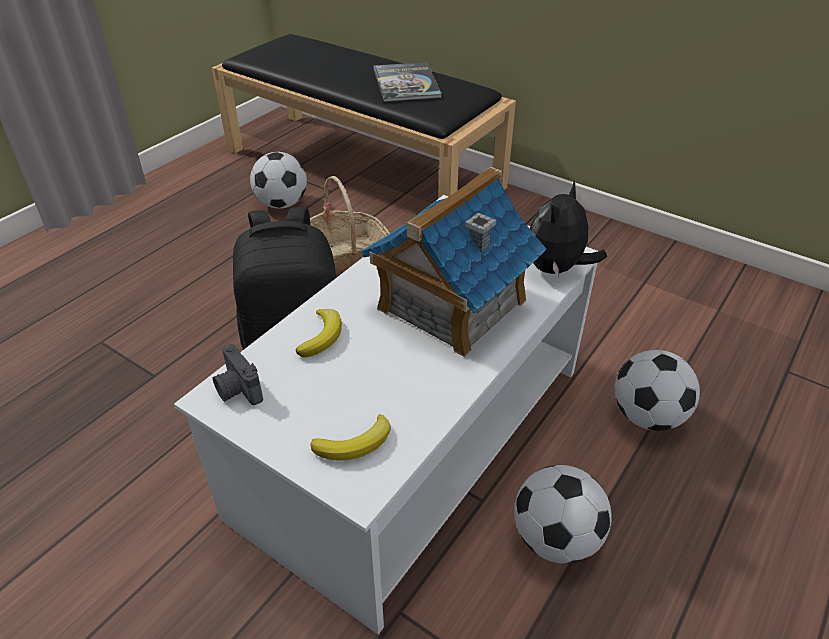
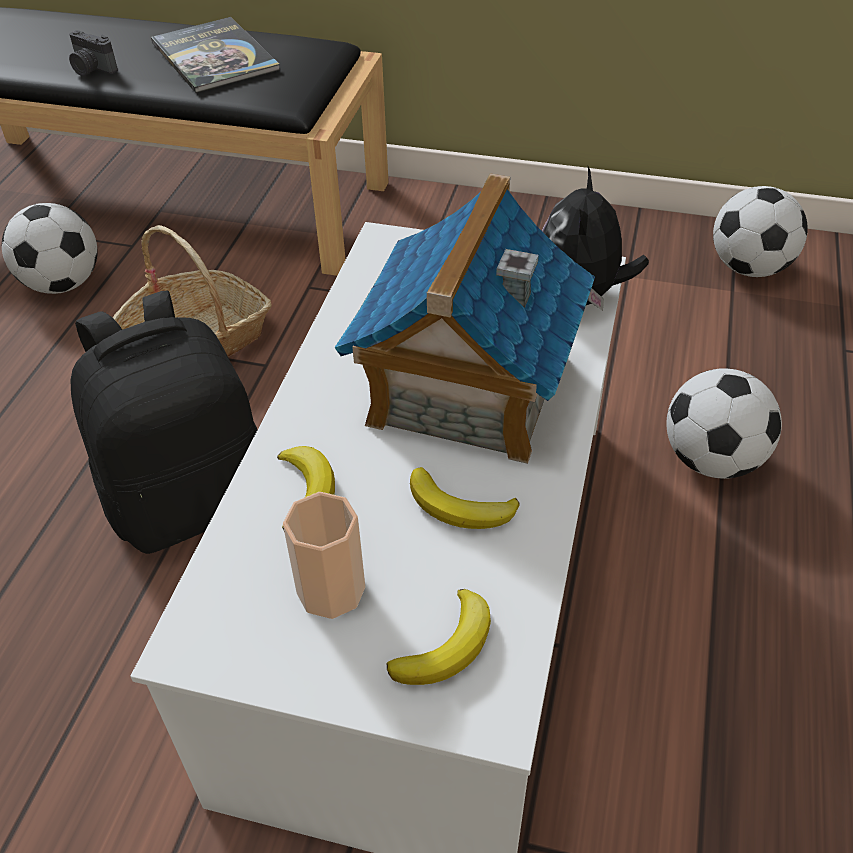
camera: 20 degrees left, 5 degrees up
(237, 390) = (222, 620): camera -> camera (92, 69)
(306, 392) = (331, 590): none -> cup
(408, 370) = (460, 507): none -> banana
(555, 539) = (676, 665): football -> football (749, 268)

